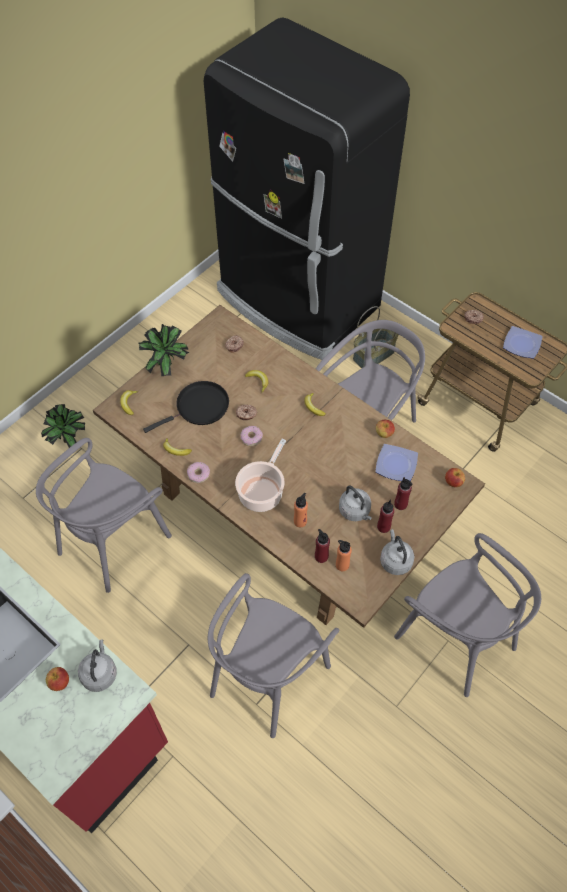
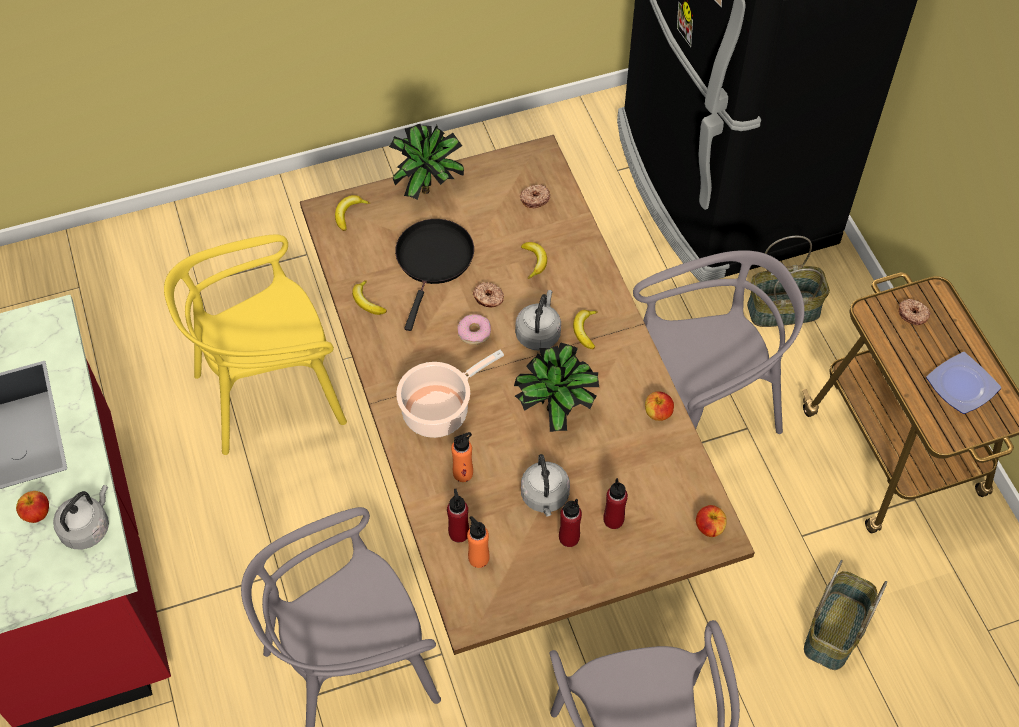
camera: 30 degrees right, 0 degrees up
(69, 440) = (298, 237): potted plant -> potted plant (556, 411)
(113, 541) = (270, 393): grey chair -> yellow chair
(198, 474) = (375, 347): donut -> none
(199, 407) = (434, 260): black frying pan -> black frying pan turned 75 degrees counterclockwise
(395, 465) = (643, 463): plate -> none
(395, 560) = (553, 589): grey kettle -> grey kettle (538, 333)
(510, 512) = (835, 632): none -> basket

